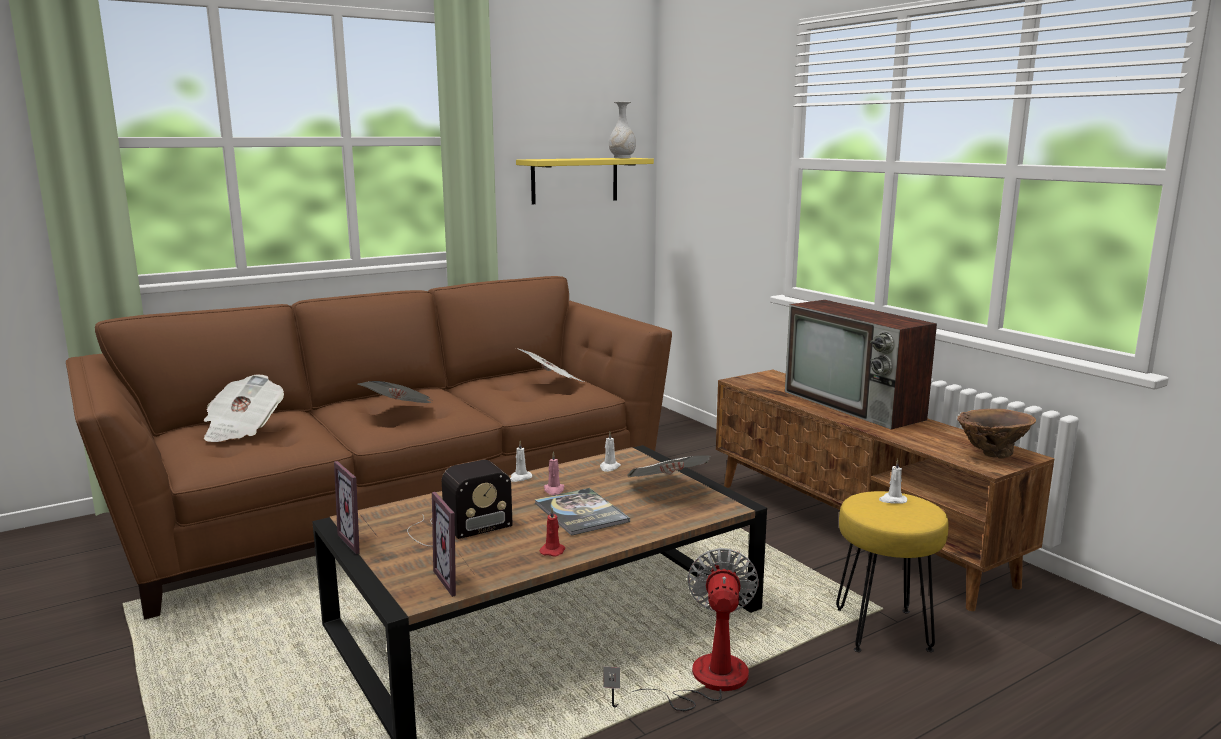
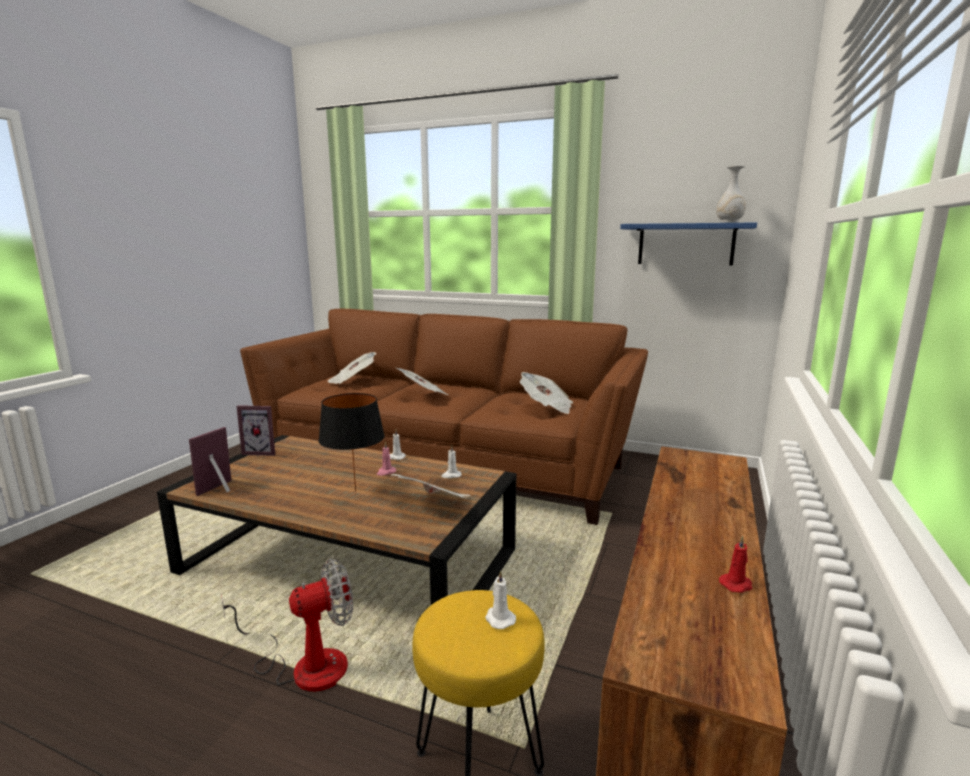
camera: 55 degrees right, 0 degrees up
(361, 540) = (262, 451): picture frame -> picture frame turned 105 degrees counterclockwise
(455, 528) = (297, 466): radio -> none
(553, 551) = (281, 502): red candle -> red candle (736, 584)
(574, 180) = (685, 244): yellow shelf -> blue shelf
(581, 513) = (354, 491): book -> black table lamp
(855, 406) = (715, 520): television -> none
(990, 454) = (697, 653): brown vase -> none

